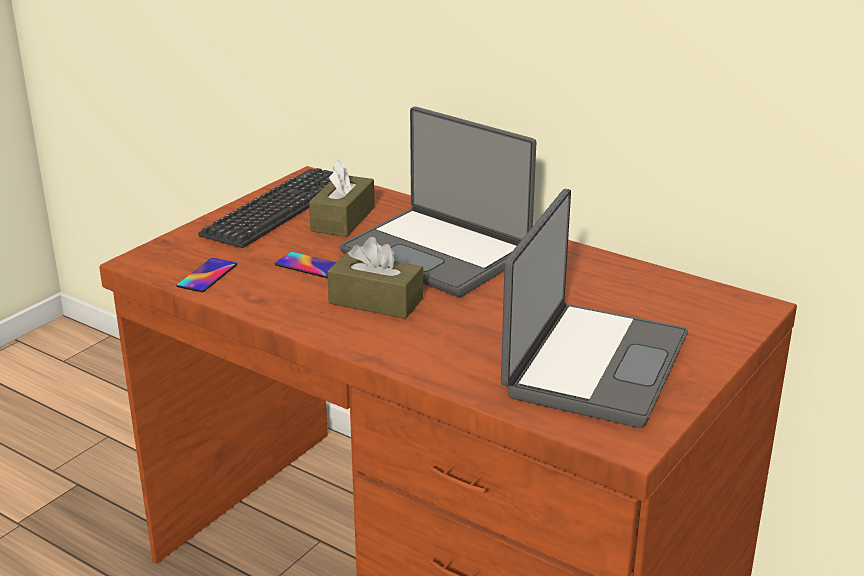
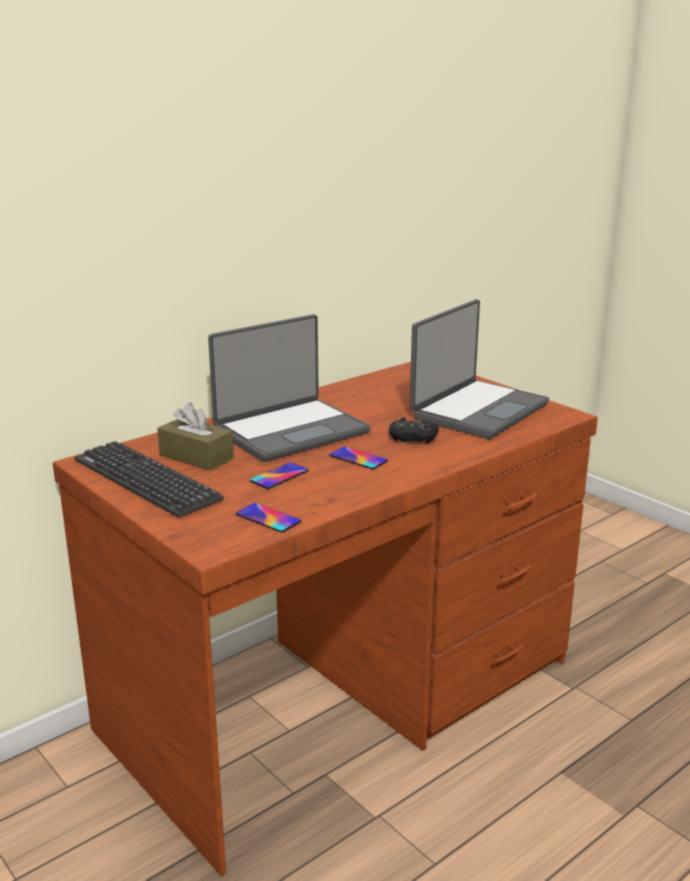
camera: 75 degrees left, 5 degrees down
(376, 301) = (358, 458): brown tissue box -> phone
(459, 327) = (412, 438): none -> black game controller
(592, 365) = (477, 410): laptop -> laptop turned 90 degrees clockwise

